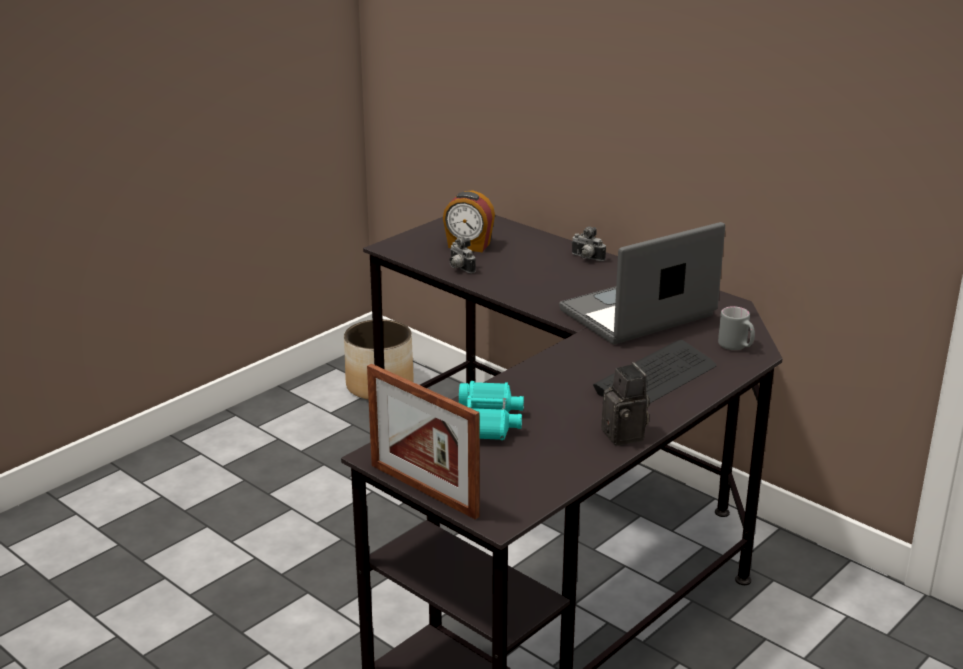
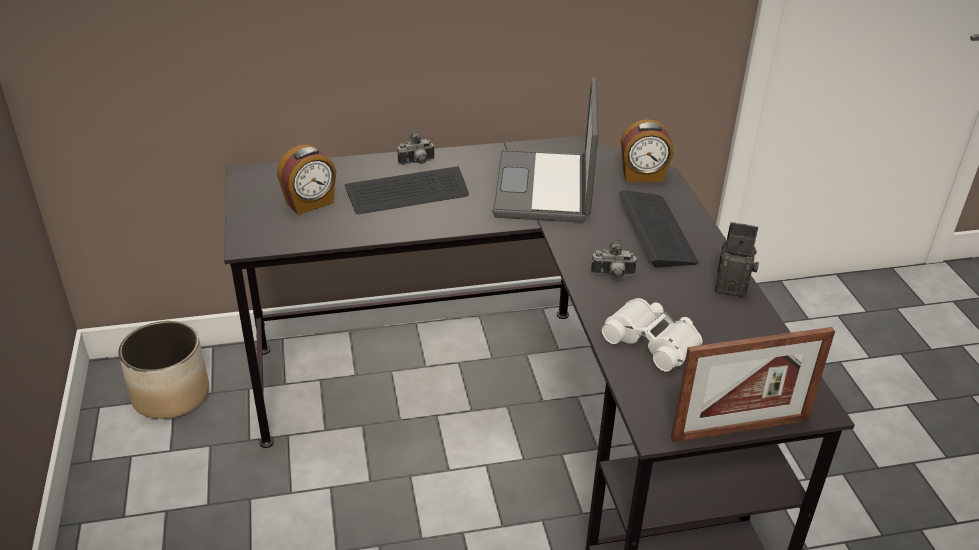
camera: 55 degrees left, 10 degrees up
(459, 268) = (349, 228): camera -> camera (613, 276)
(488, 422) = (652, 341): turquoise binoculars -> white binoculars
(539, 270) = (407, 193): none -> keyboard
(736, 347) = (643, 176): grey mug -> alarm clock

